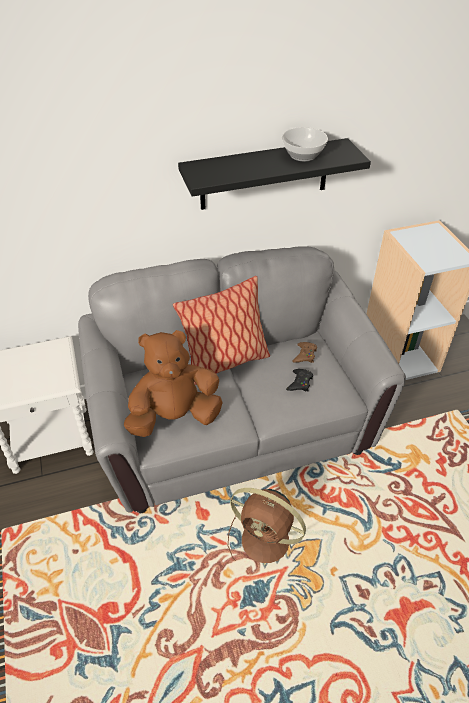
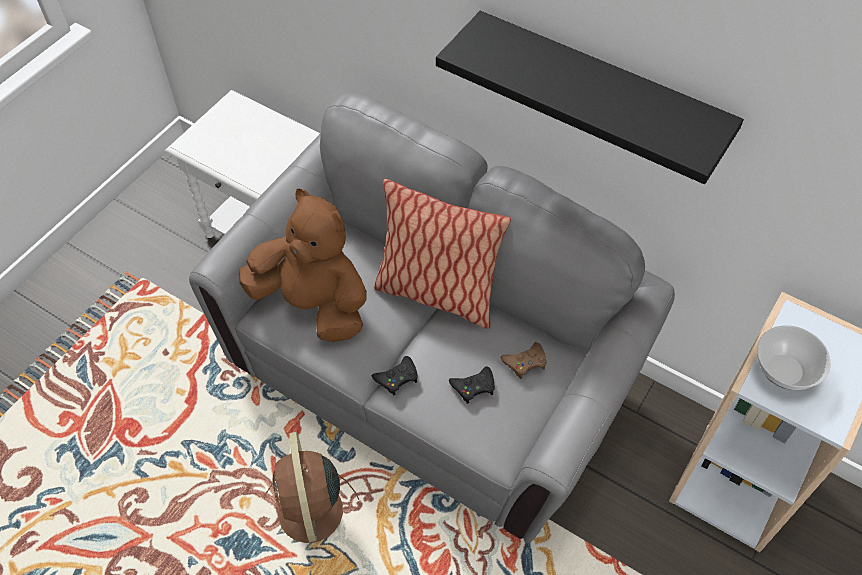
camera: 50 degrees right, 10 degrees up
(262, 410) = (397, 378): none -> black game controller
(303, 156) = (633, 104): bowl -> bowl (783, 372)

